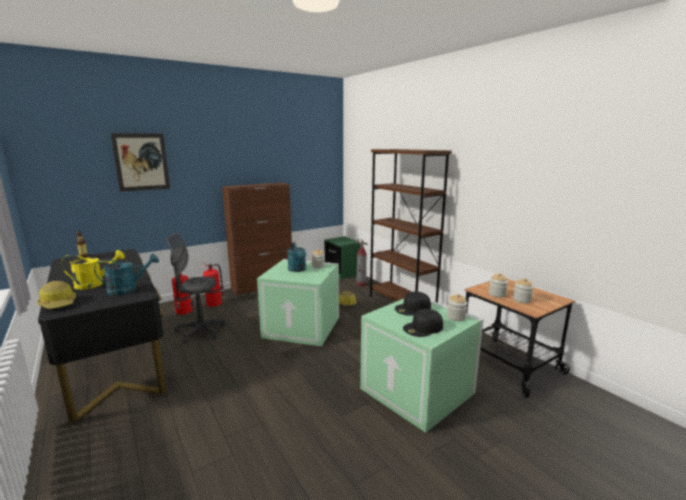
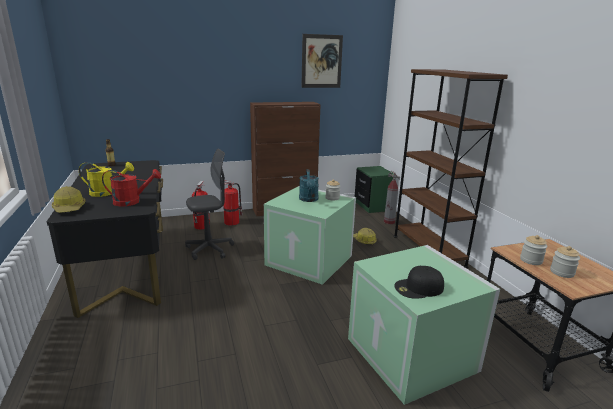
camera: 15 degrees right, 5 degrees up
(128, 289) = (132, 201): turquoise watering can -> red watering can
(141, 162) = (172, 73): picture -> picture (321, 61)
(200, 331) = (210, 249): grey office chair -> grey office chair turned 135 degrees clockwise
(413, 308) = (417, 262): black cap -> none
(456, 317) = (465, 281): jar -> none

